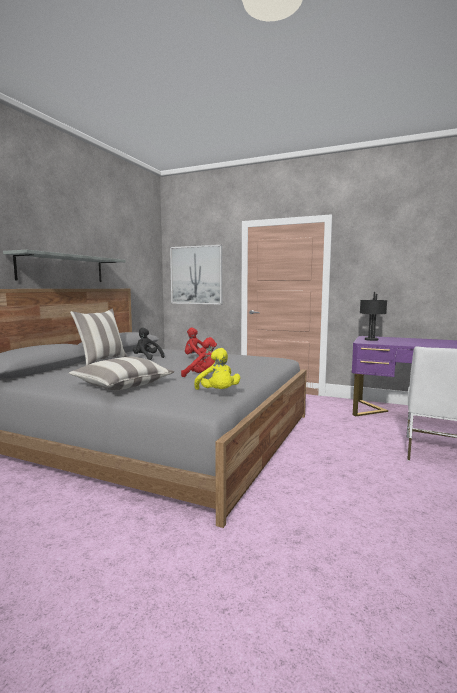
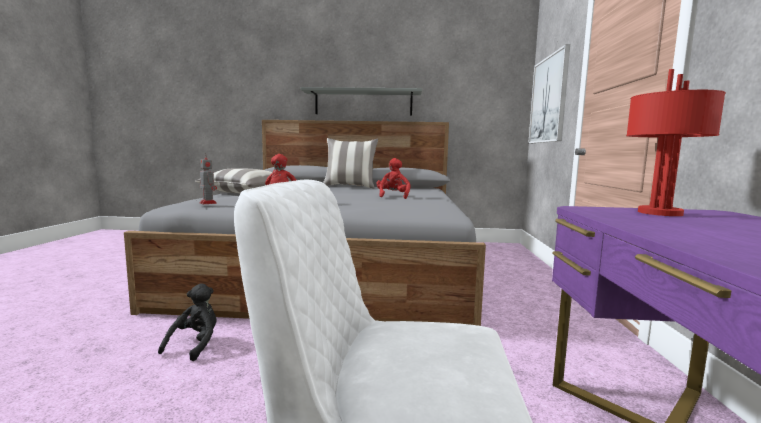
camera: 70 degrees right, 0 degrees up
(147, 358) = (377, 191): black plush toy -> black plush toy (195, 345)
(218, 393) = (207, 203): yellow plush toy -> toy robot
(371, 339) = (659, 213): black table lamp -> red table lamp

